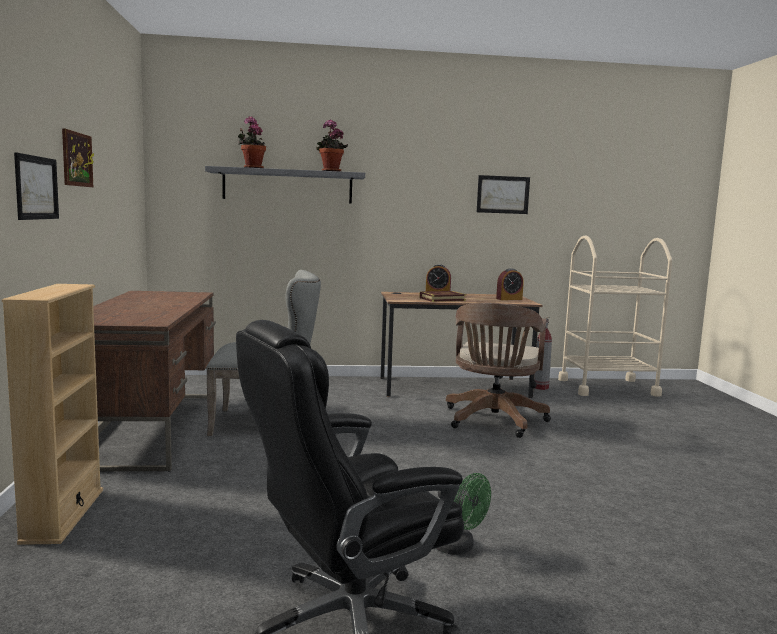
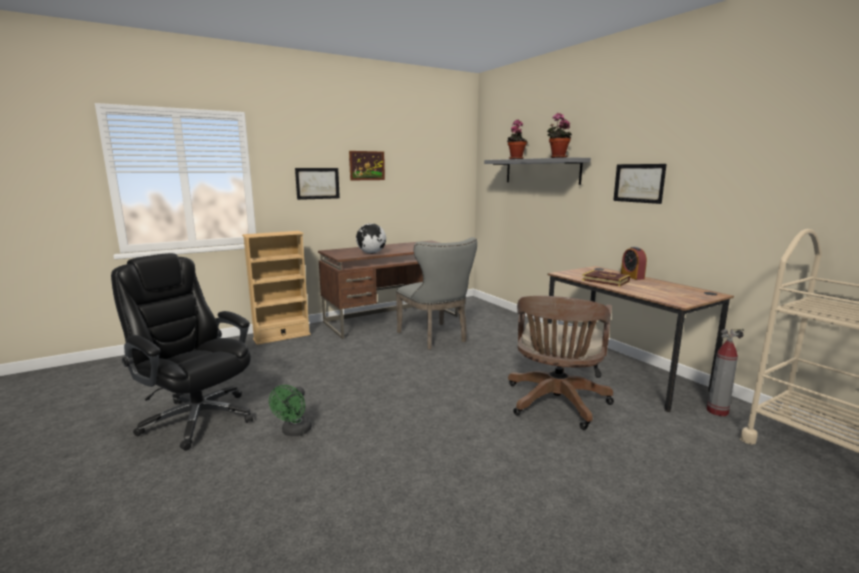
camera: 65 degrees right, 5 degrees up
(162, 313) = (371, 253): none -> globe
(493, 421) = (556, 404): brown office chair -> brown office chair turned 60 degrees counterclockwise
(503, 194) = (727, 171): picture -> picture (638, 183)
(509, 299) = (682, 295): alarm clock -> none

